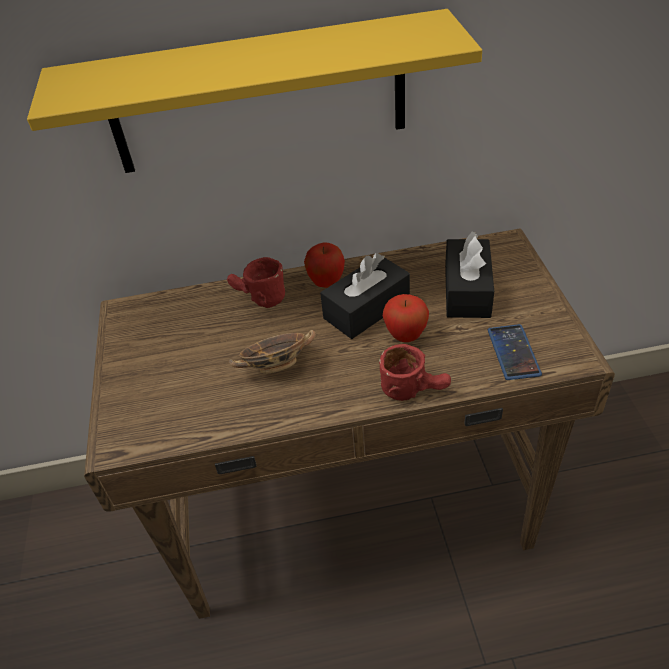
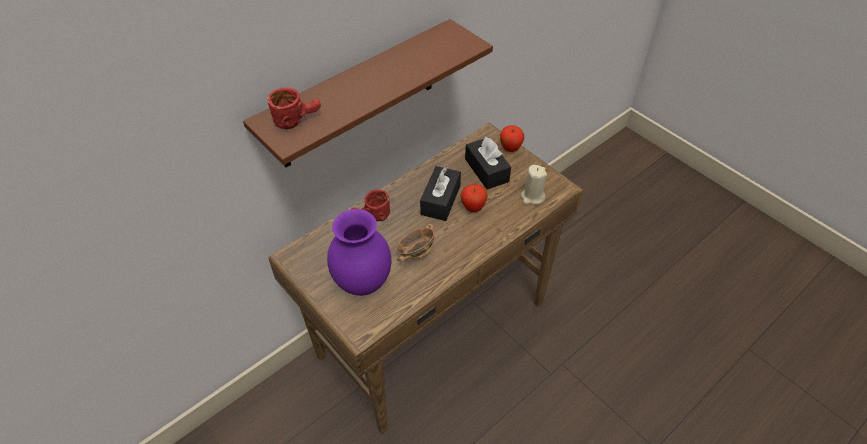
camera: 35 degrees left, 5 degrees up
(173, 379) = (362, 284): none -> purple vase
(258, 96) = (358, 96): yellow shelf -> brown shelf
(326, 283) = (405, 193): apple -> apple (510, 149)
(415, 389) = (498, 235): red mug -> red mug (297, 119)
(513, 352) = (532, 196): phone -> beige candle

